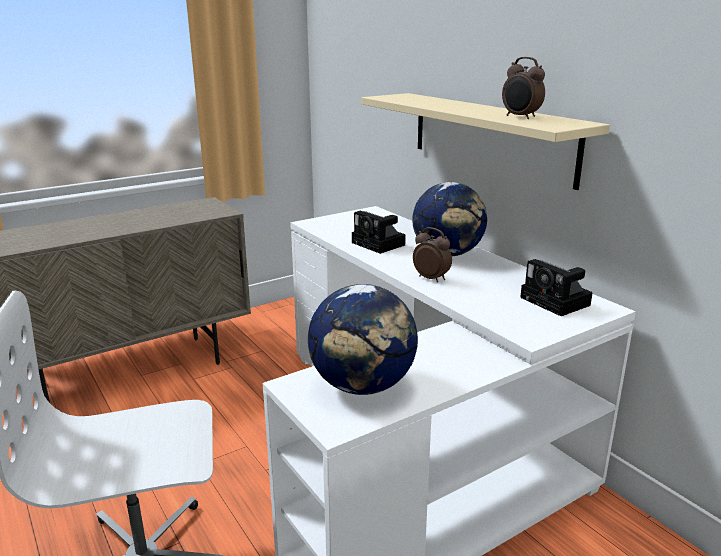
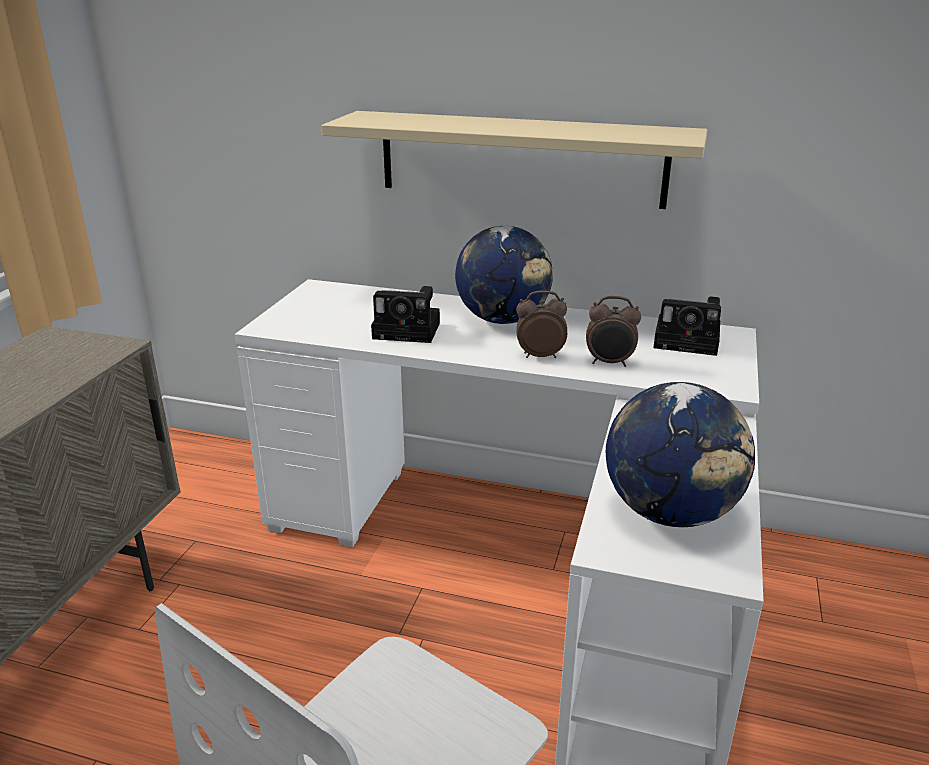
camera: 40 degrees left, 5 degrees up
(520, 117) = (609, 131): alarm clock -> alarm clock (609, 363)

